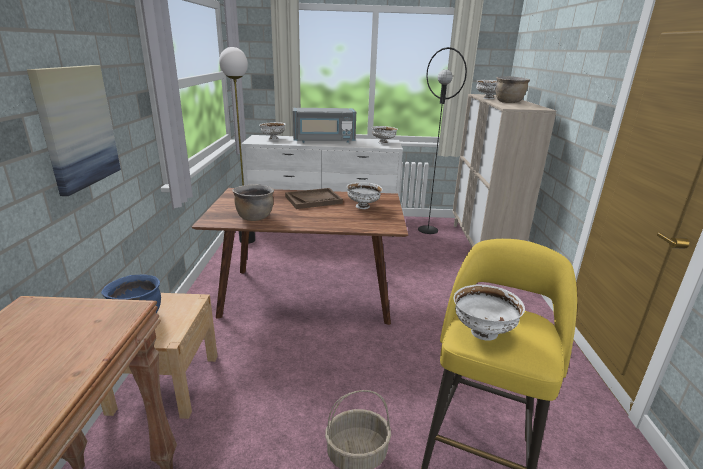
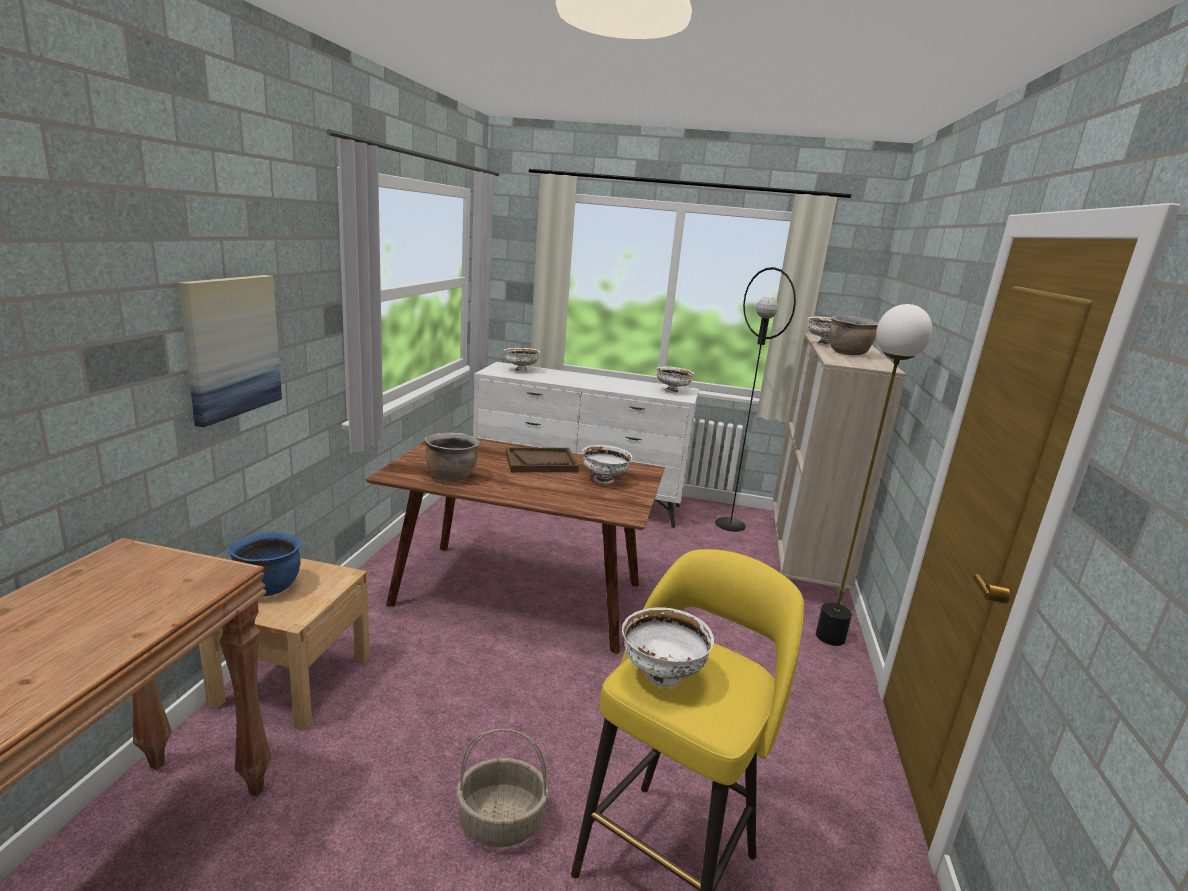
camera: 10 degrees right, 5 degrees down
(247, 240) = (466, 505): floor lamp -> floor lamp (829, 637)
(323, 141) = (589, 380): grey microwave -> none

